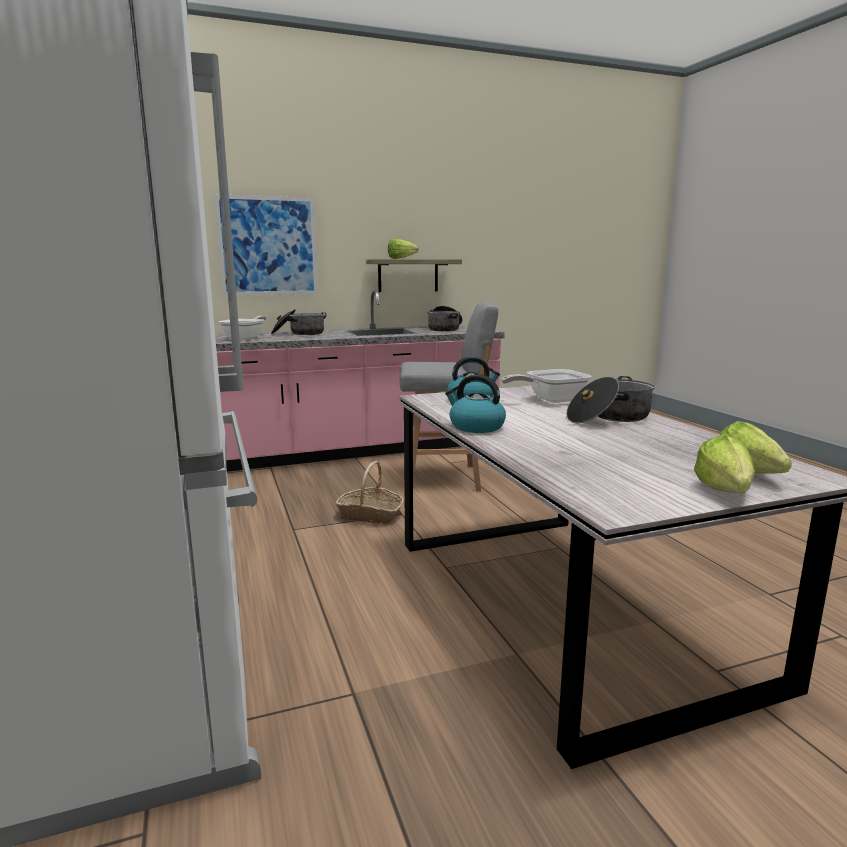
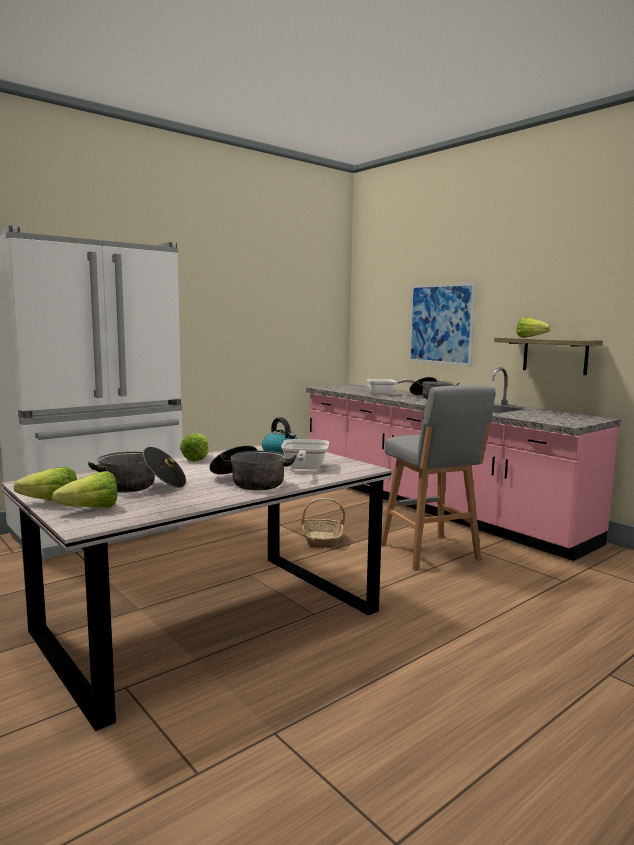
camera: 70 degrees right, 5 degrees down
(445, 329) = (552, 416): cooking pot -> cooking pot (141, 486)
(475, 427) = (198, 457): kettle -> lettuce
(550, 400) = (304, 468): frying pan -> frying pan turned 135 degrees counterclockwise

